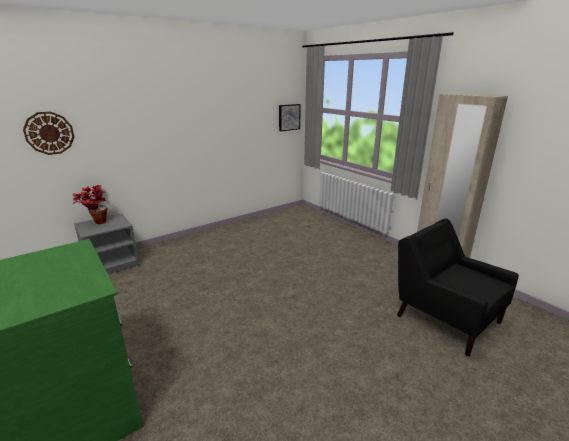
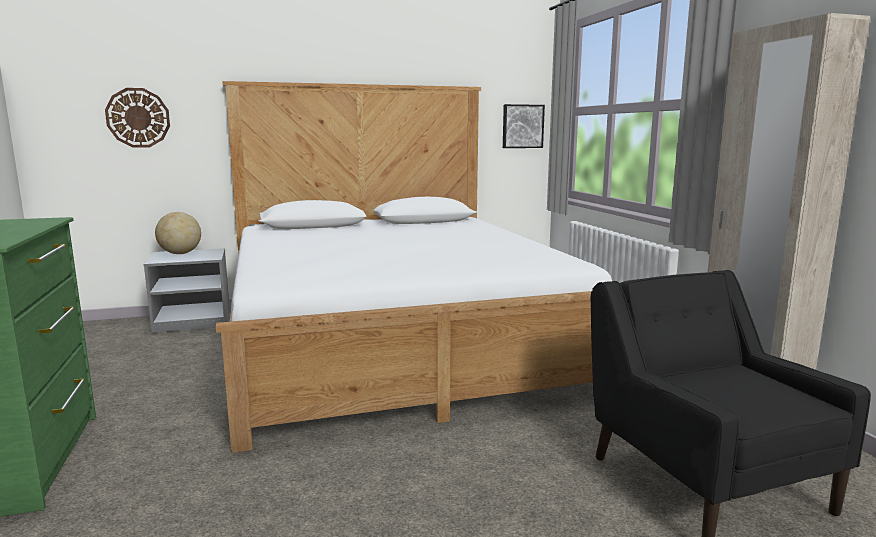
camera: 20 degrees right, 10 degrees down
(96, 223) = (180, 253): potted plant -> globe
(252, 261) = (393, 344): none -> bed

